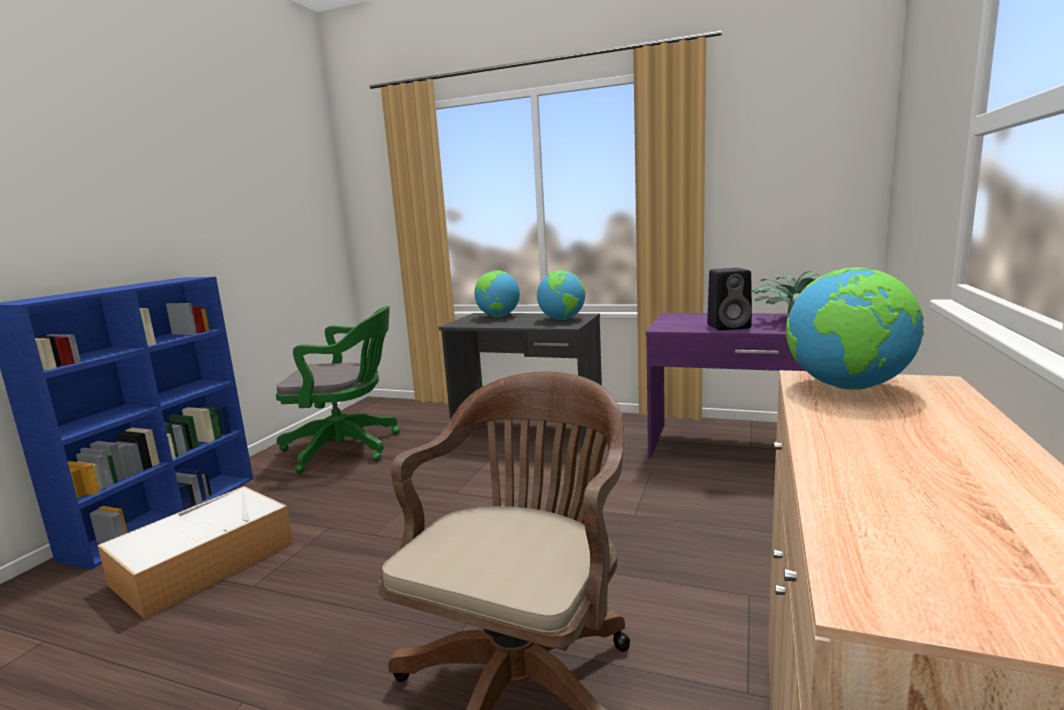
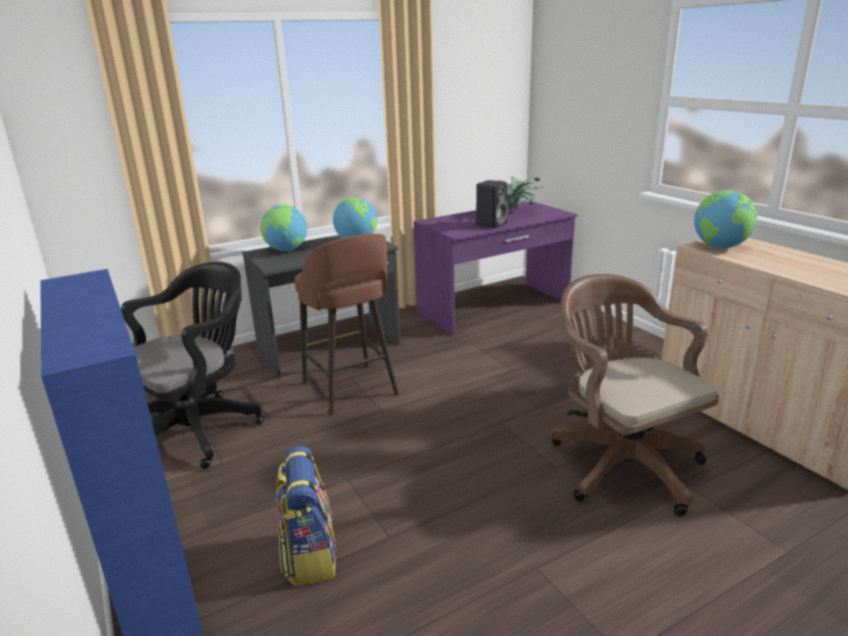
camera: 50 degrees left, 10 degrees up
(207, 562) = (309, 556): storage box -> backpack
(348, 448) = (199, 429): green office chair -> black office chair
(472, 465) = (351, 390): none -> brown stool

